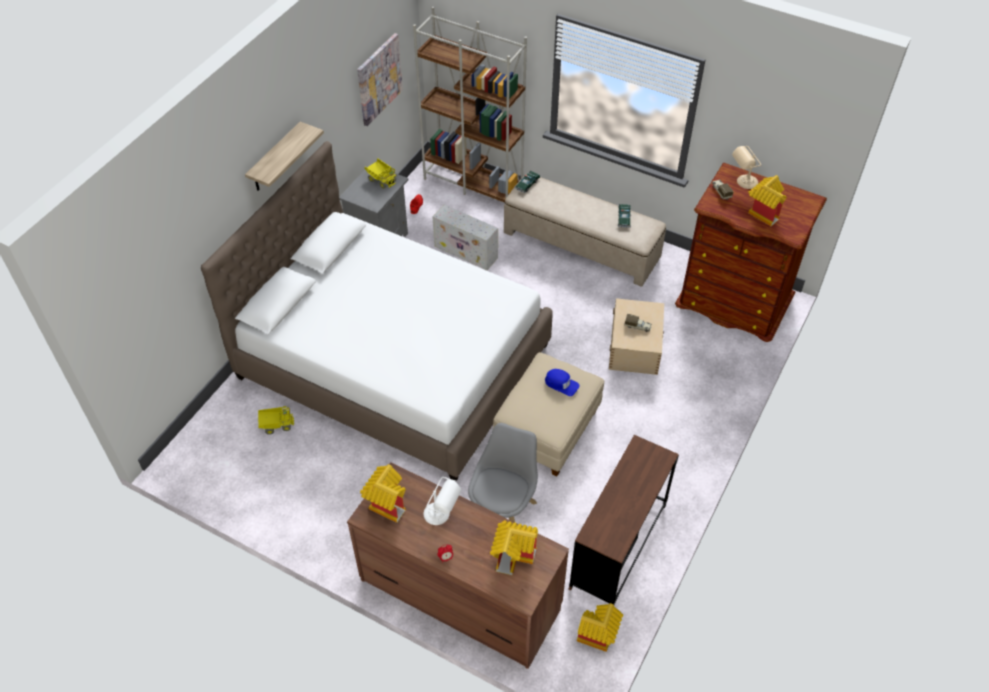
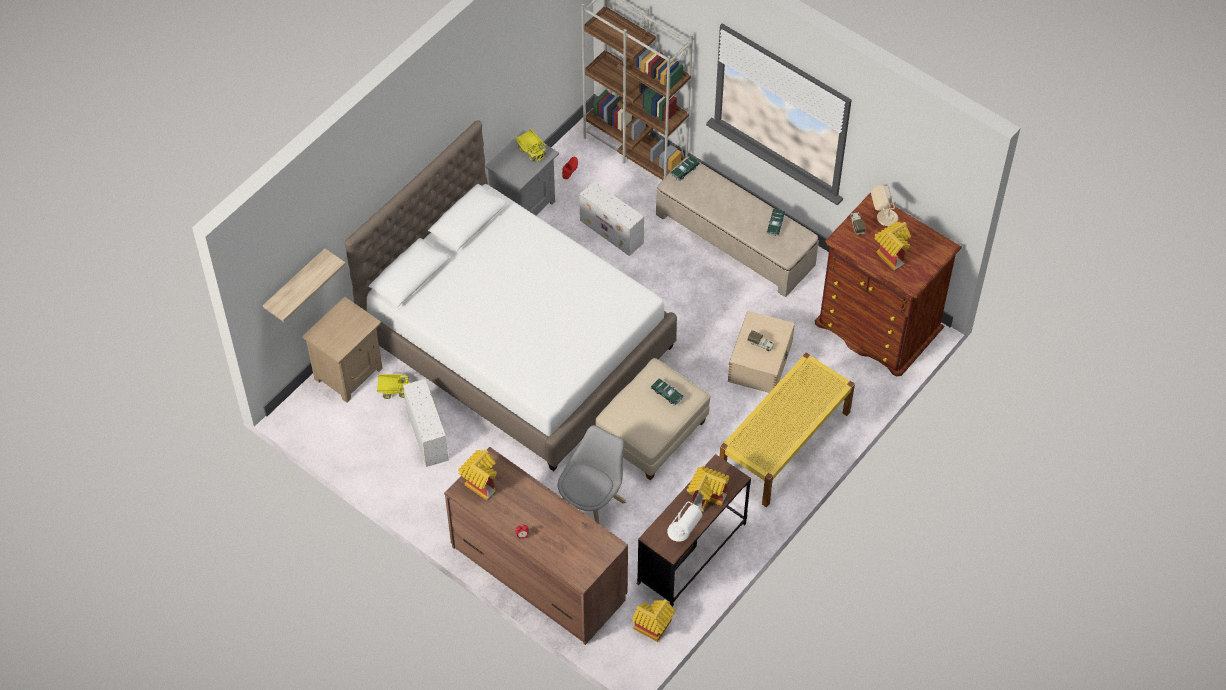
camera: 10 degrees right, 5 degrees up
(229, 415) = (350, 374): none -> beige nightstand
(275, 158) = (425, 140): shelf -> shelf (295, 284)
(316, 463) = (427, 434): none -> white storage box
(379, 79) = (541, 51): picture -> none
(442, 515) = (526, 499): white table lamp -> white table lamp (683, 533)
(514, 555) = (580, 542): toy house -> toy house (707, 496)
(561, 384) = (666, 394): blue cap -> toy car
(681, 420) = (785, 443): none -> yellow bench

